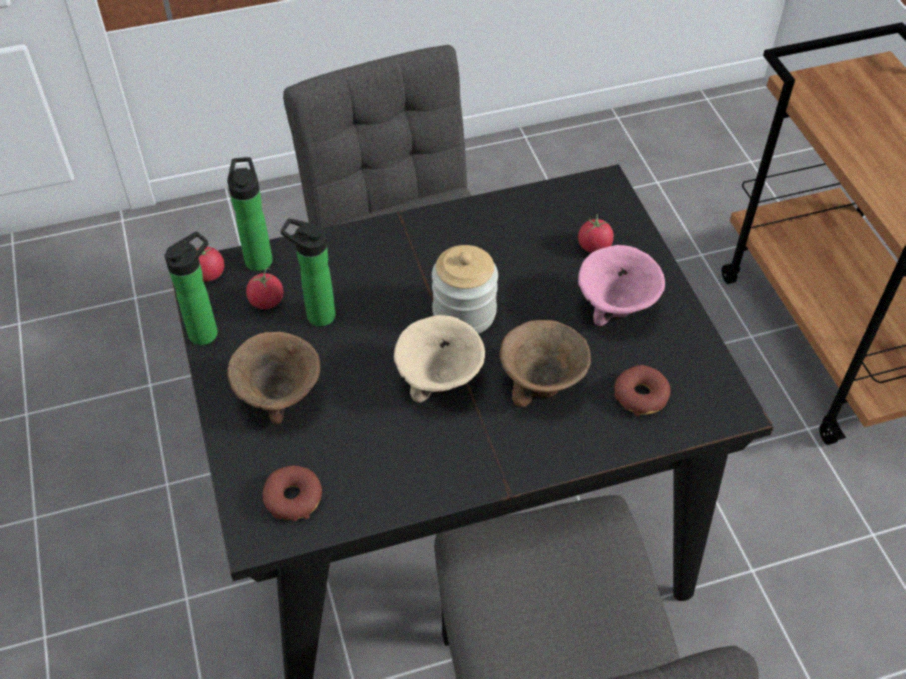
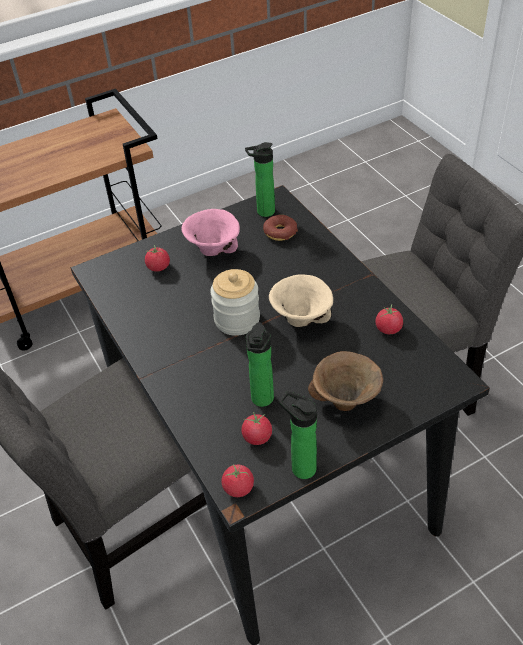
camera: 100 degrees left, 5 degrees down
(258, 258) = (211, 457): bottle -> bottle (263, 212)
(293, 498) = (422, 370): donut -> none
(386, 480) = (388, 329): none -> tomato
(542, 385) = (287, 273): brown bowl -> none

